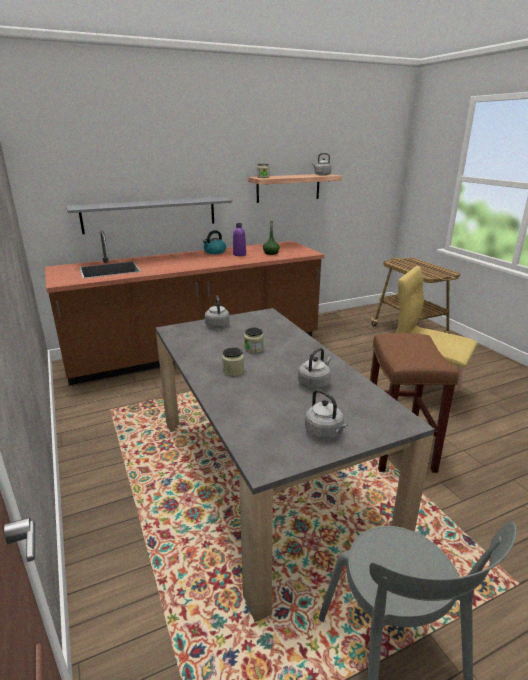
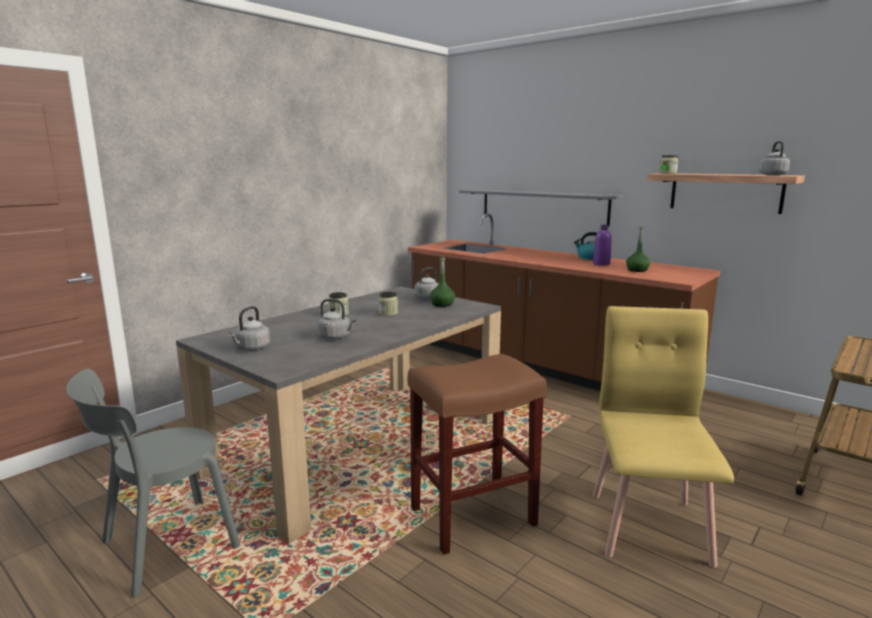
camera: 65 degrees right, 10 degrees down
(246, 324) = (442, 304): none -> green bottle

